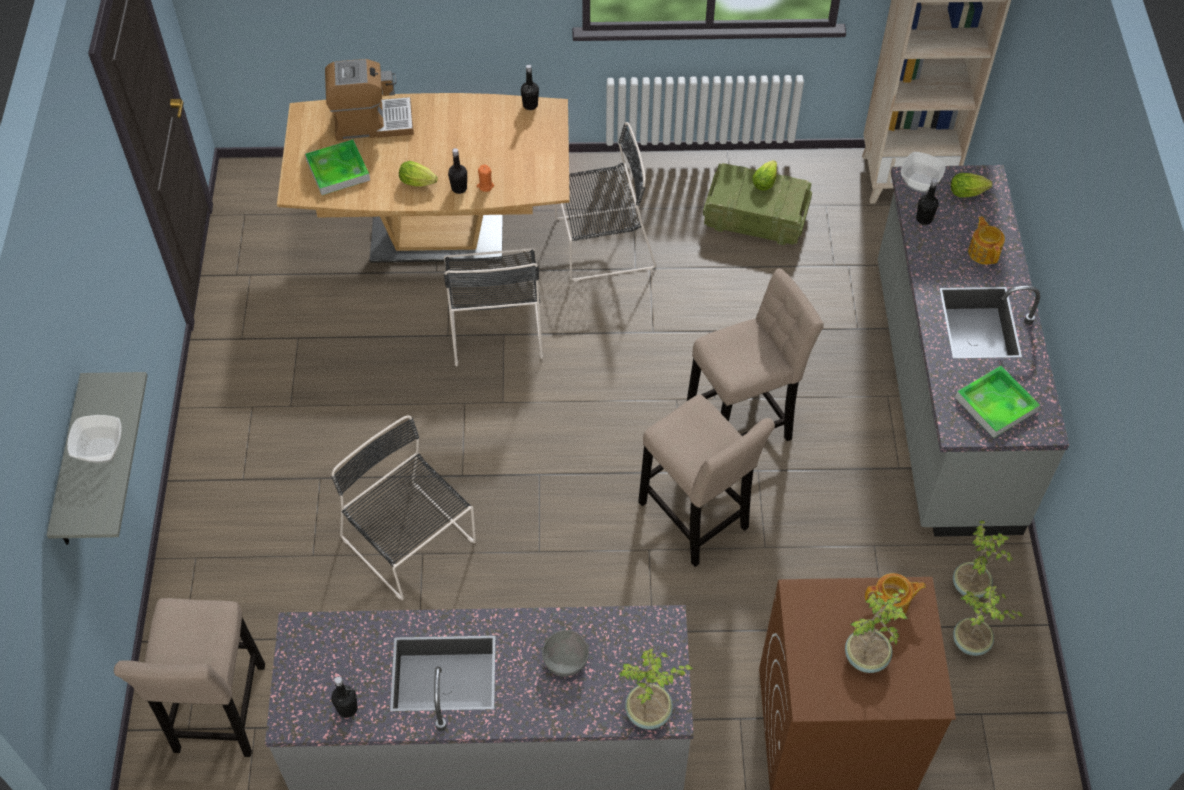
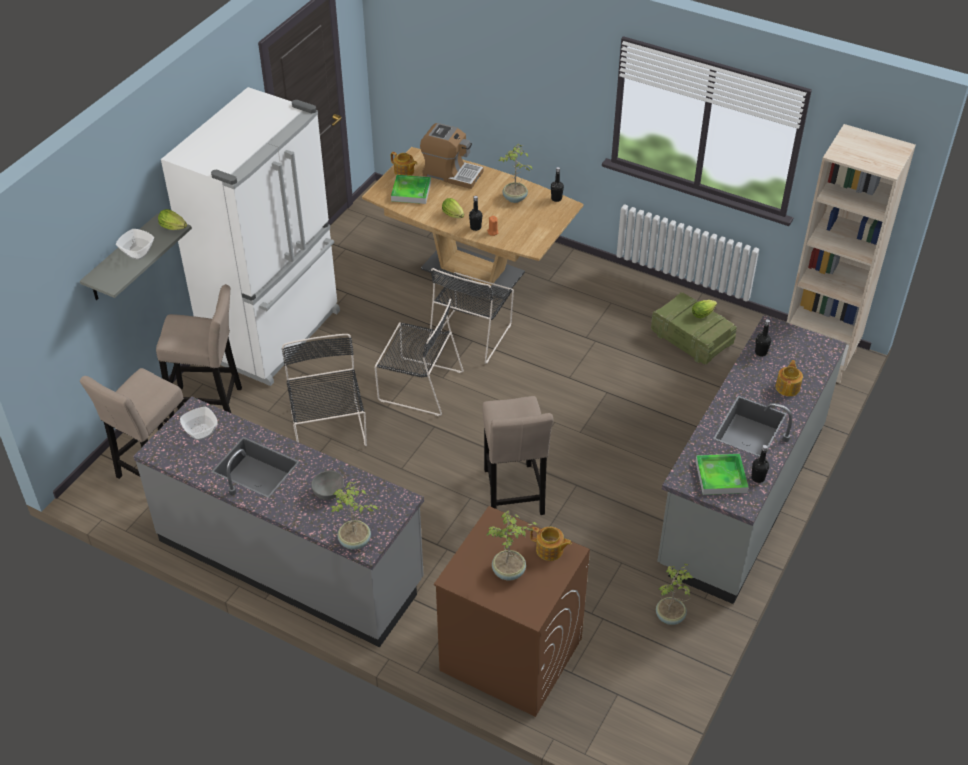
camera: 30 degrees right, 10 degrees down
(244, 441) = (275, 335): none -> white fridge
(307, 144) = (404, 172): none -> teapot
(347, 708) = (189, 459): black bottle -> black bottle (758, 478)
(601, 243) = (574, 314): black chair -> black chair (418, 385)
(742, 428) = (585, 456): beige stool -> beige stool (210, 404)
(918, 183) = (775, 330): bowl -> bowl (200, 432)
(969, 193) = (806, 349): lettuce -> lettuce (174, 228)
(971, 643) = (643, 650): potted plant -> potted plant (514, 199)

